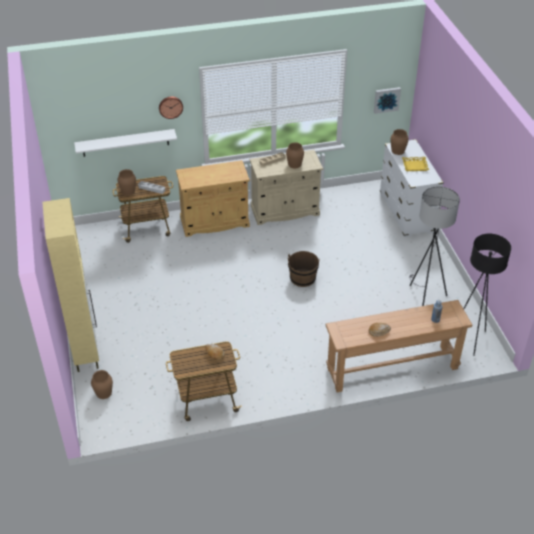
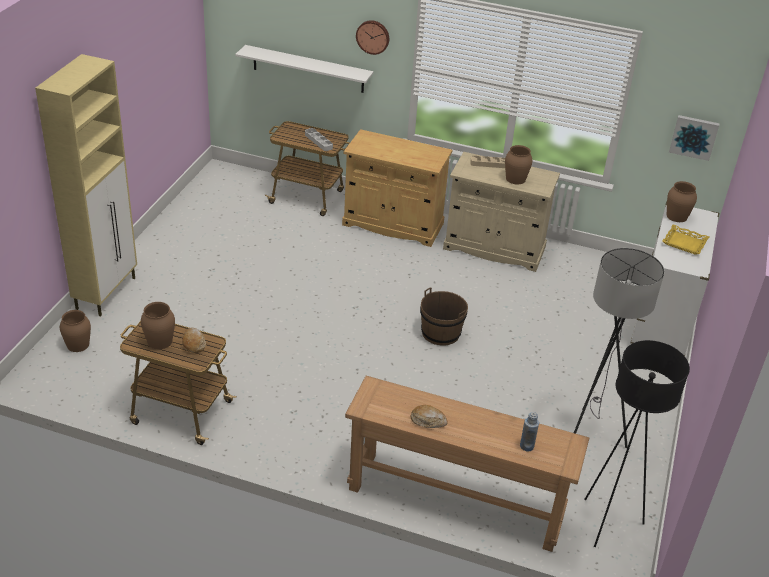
camera: 30 degrees right, 5 degrees down
(128, 191) = (289, 134): brown vase -> brown vase (159, 341)

